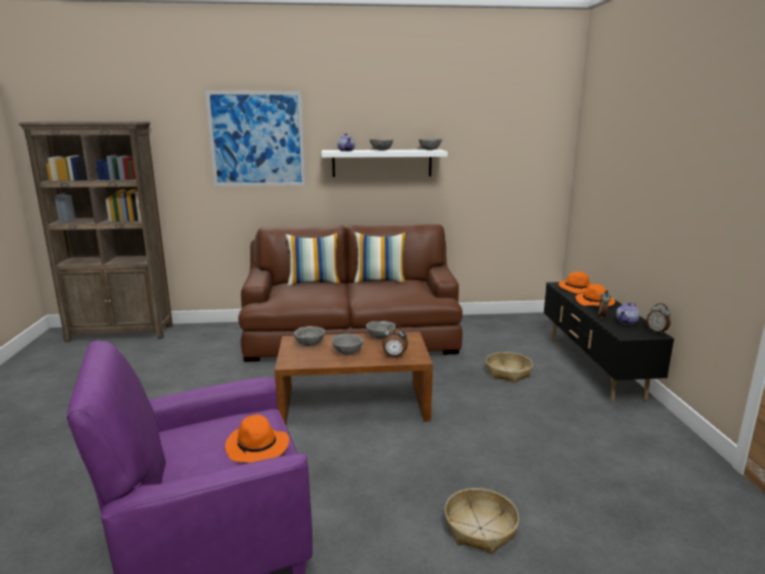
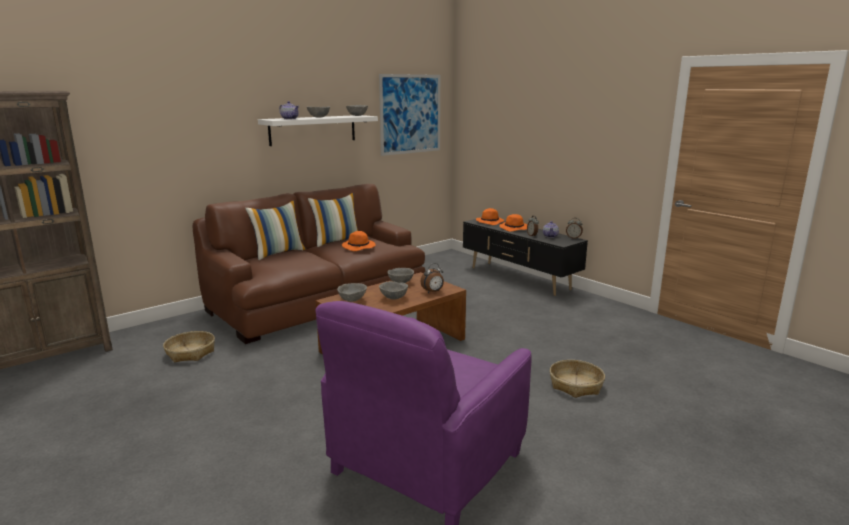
camera: 35 degrees left, 0 degrees up
(257, 139) = (190, 109): picture -> picture (410, 114)
(258, 447) = (462, 363): orange hat -> orange hat (359, 247)
(508, 372) = (472, 295): basket -> basket (191, 352)

